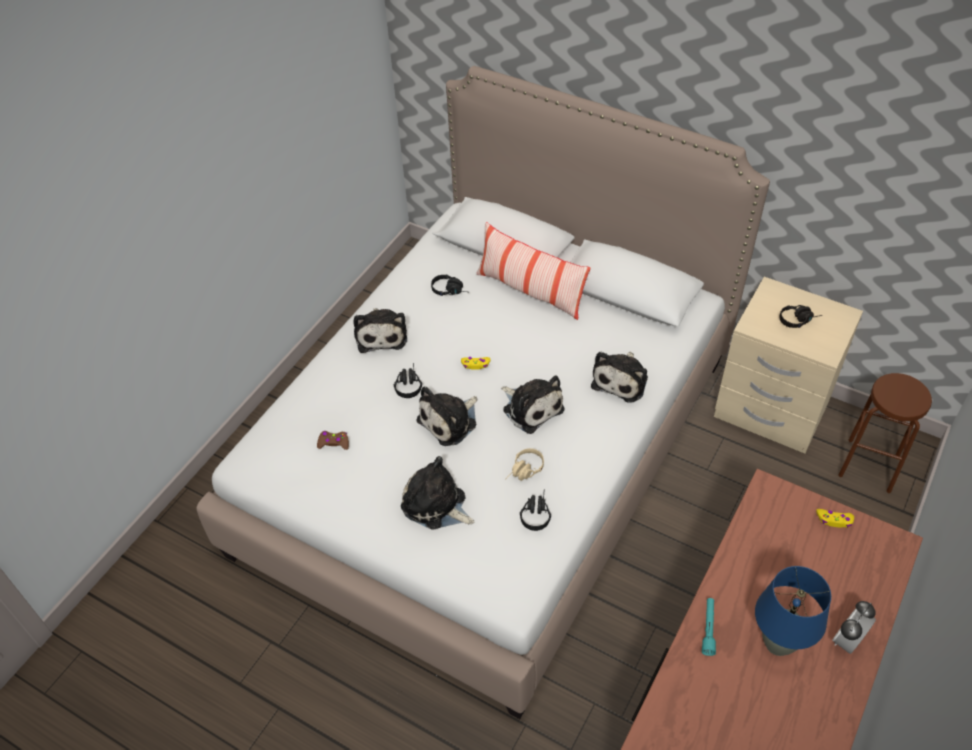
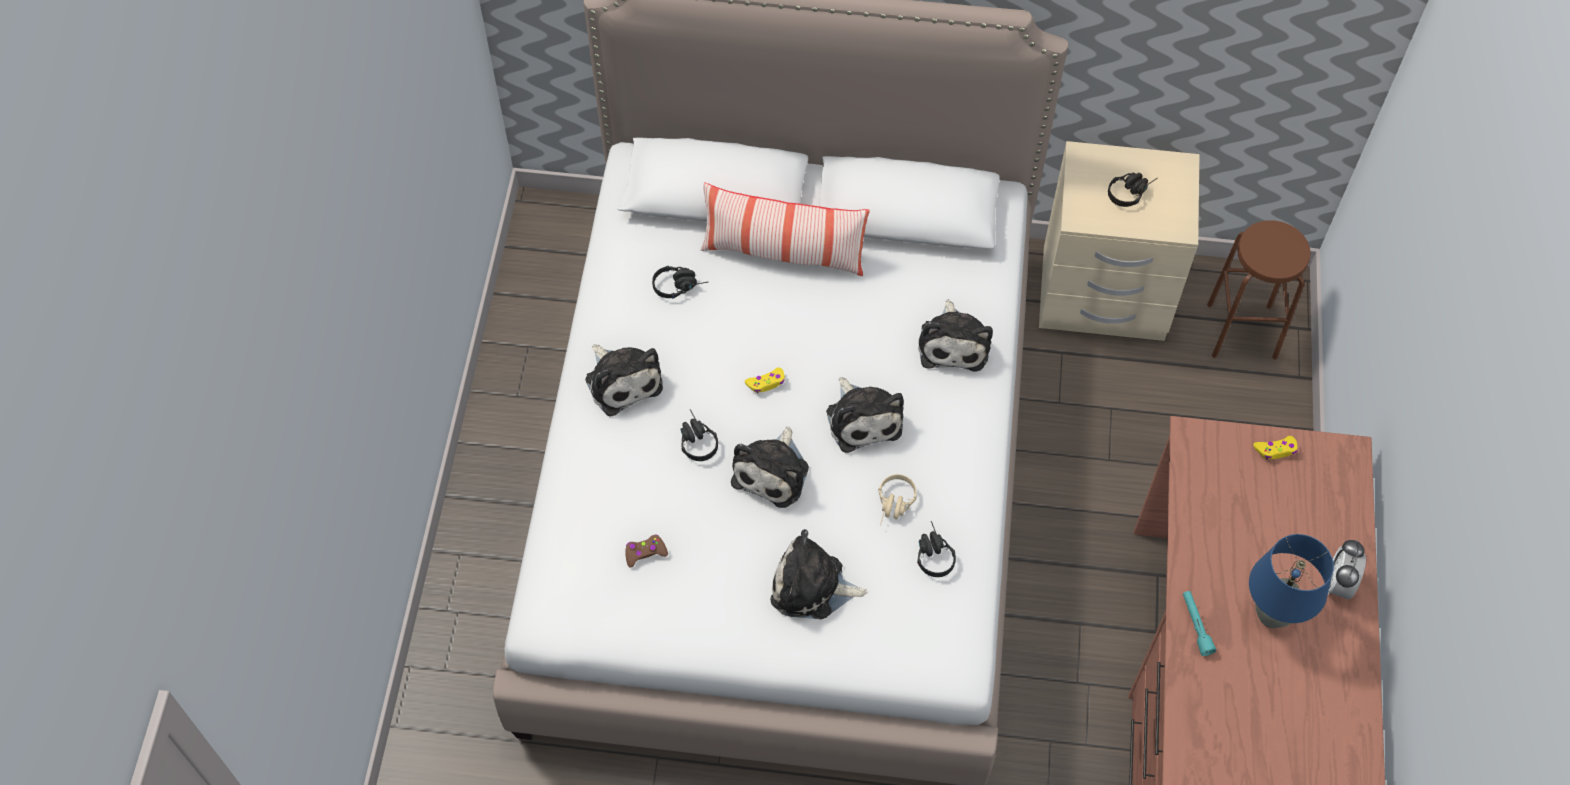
camera: 25 degrees left, 10 degrees up
(531, 408) = (863, 418): plush toy -> plush toy turned 45 degrees clockwise

